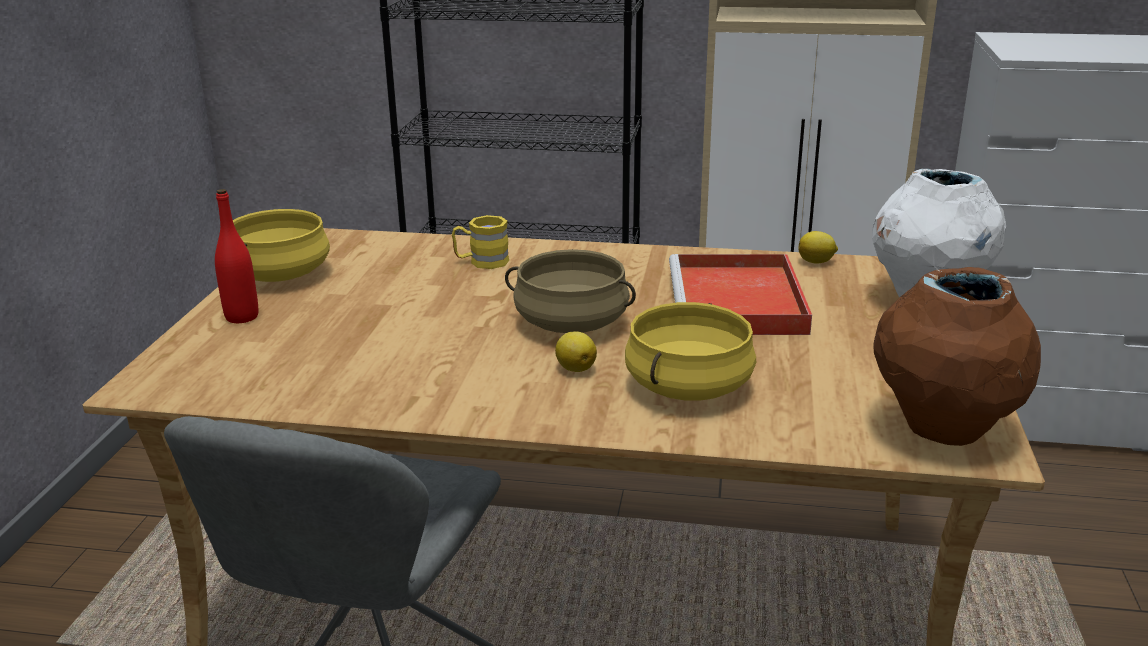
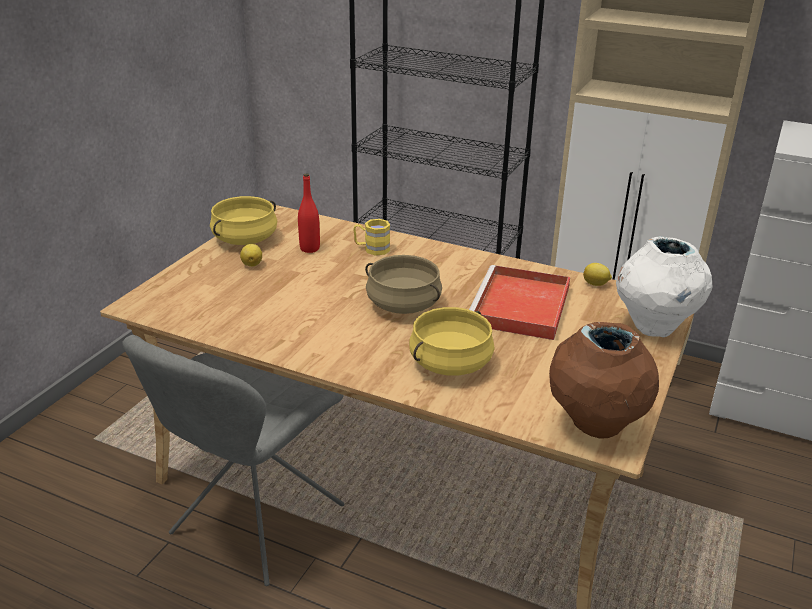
camera: 15 degrees right, 5 degrees up
(242, 317) = (209, 266): red bottle -> red bottle (309, 248)
(575, 368) = (388, 337): lemon -> lemon (252, 264)

